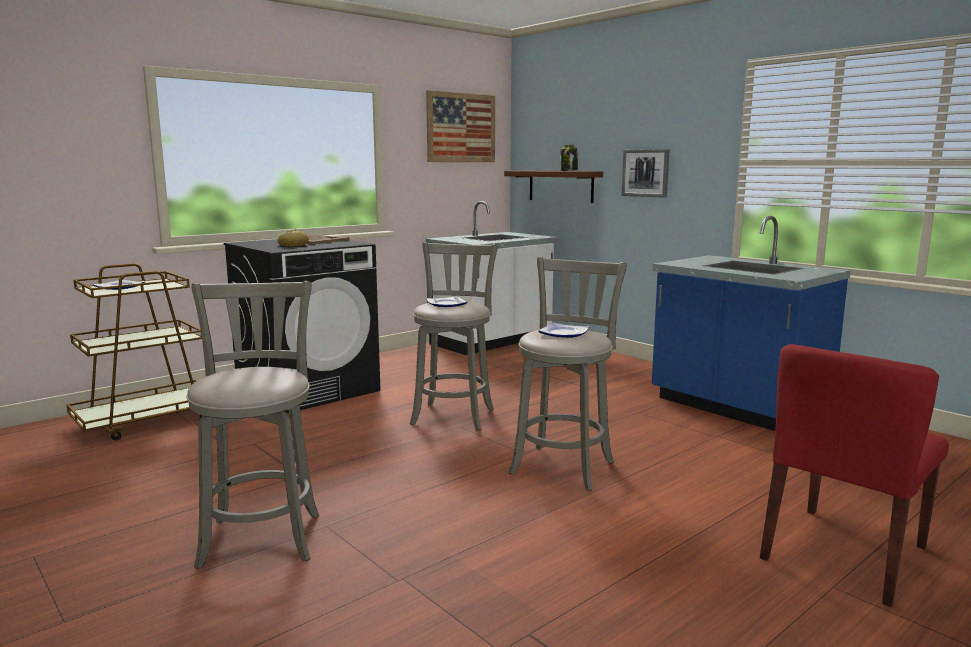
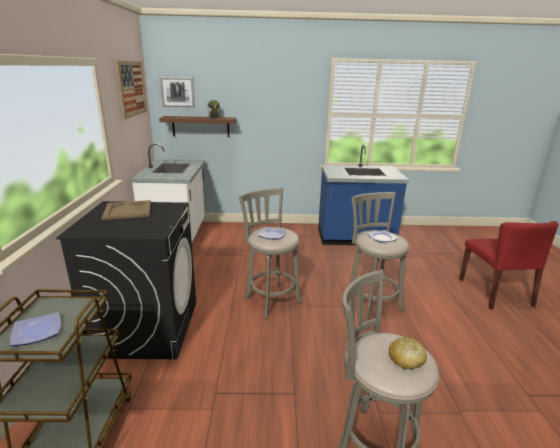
camera: 50 degrees left, 10 degrees up
(293, 245) = (141, 223): bread -> bread (406, 359)
(645, 173) = (268, 118): picture -> picture (177, 92)

